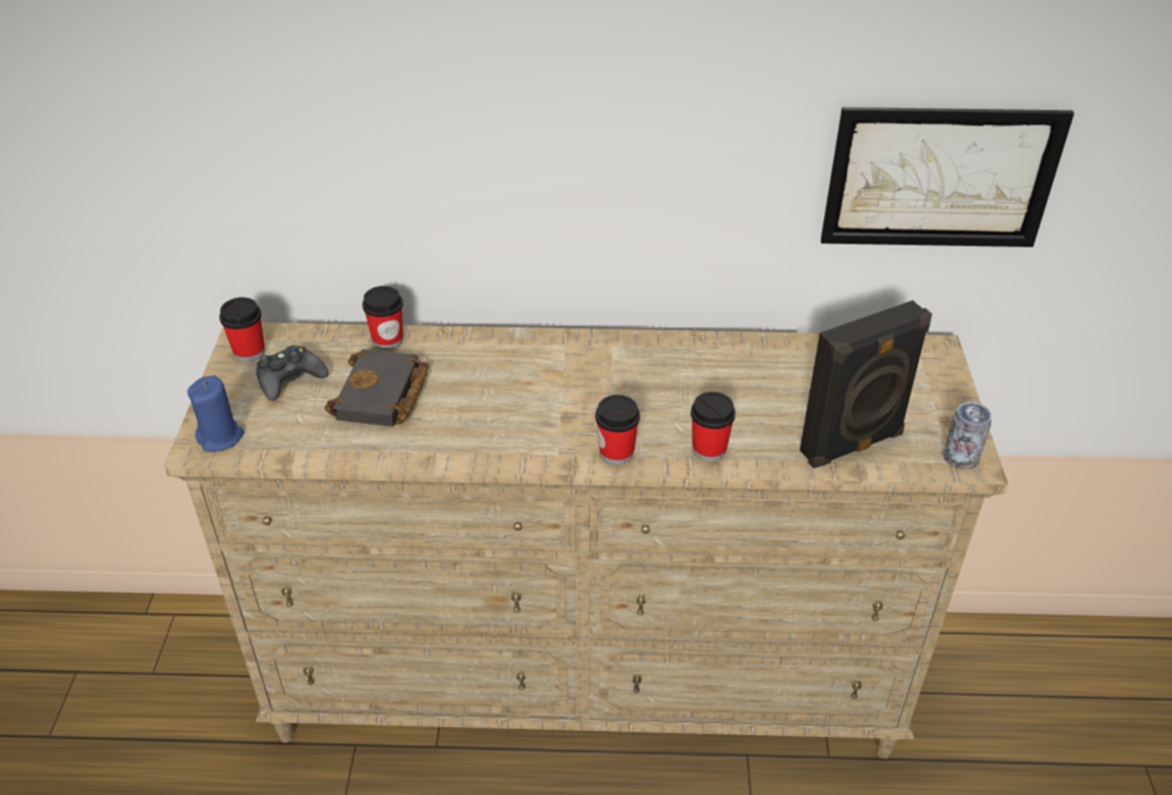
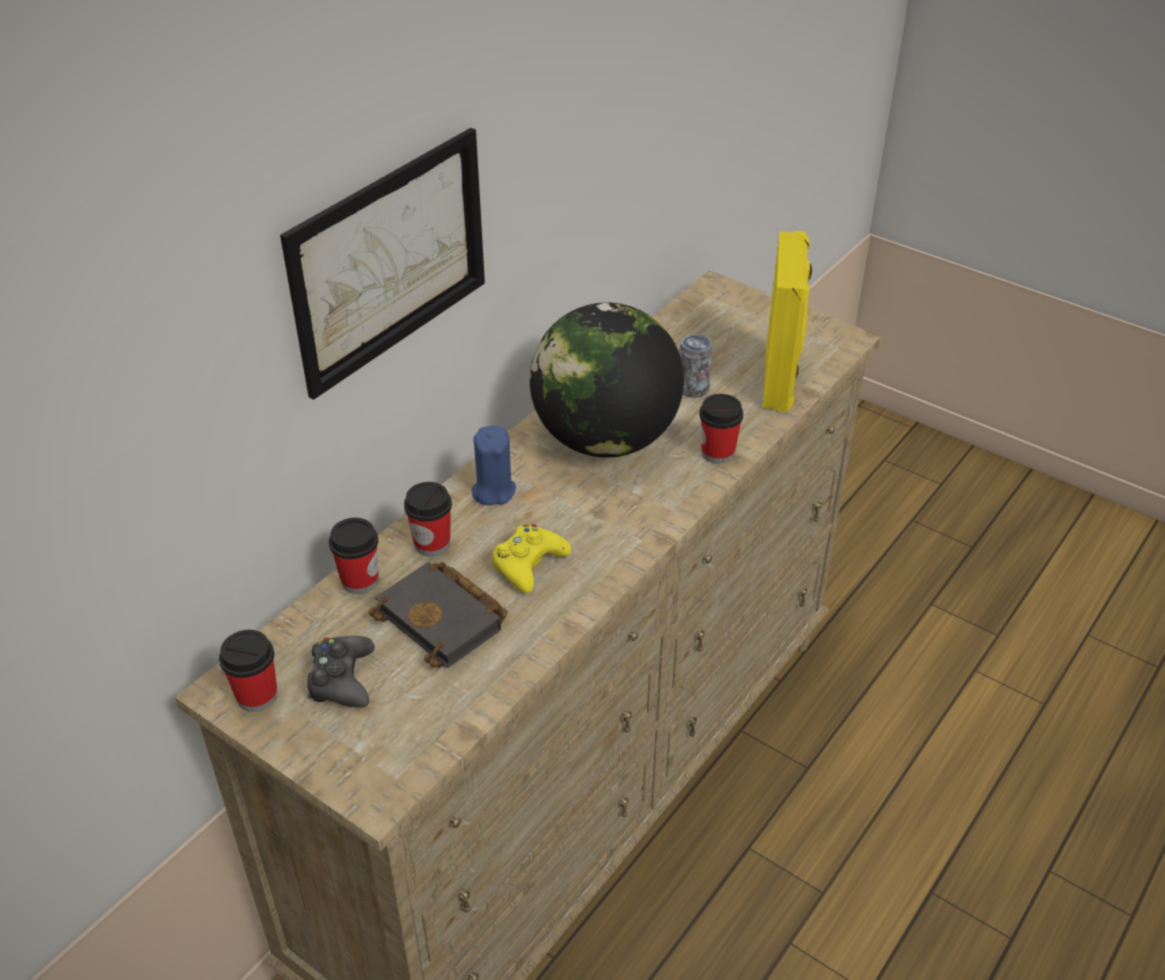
camera: 55 degrees left, 0 degrees up
(221, 437) = (380, 772): blue candle -> blue candle (493, 491)
(474, 409) = (528, 564): none -> yellow game controller
(616, 453) = (673, 505): cup -> cup (432, 543)
(656, 381) = (605, 440): none -> globe
(853, 445) = (780, 380): black speaker -> yellow speaker
(940, 178) = (680, 137): picture -> picture (390, 260)
(960, 458) = (839, 341): can -> can (693, 389)

